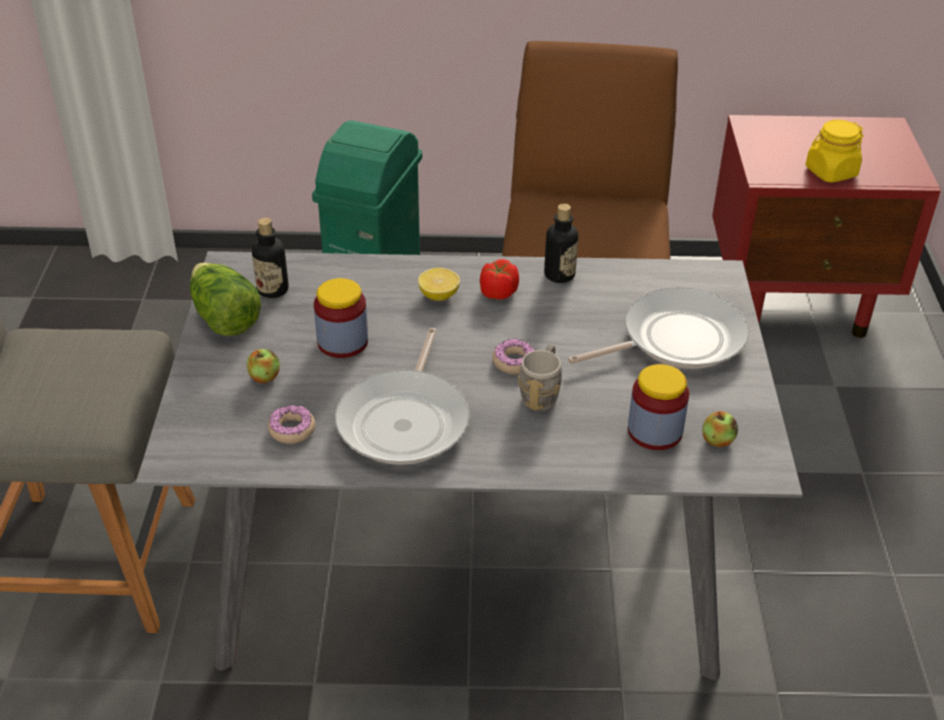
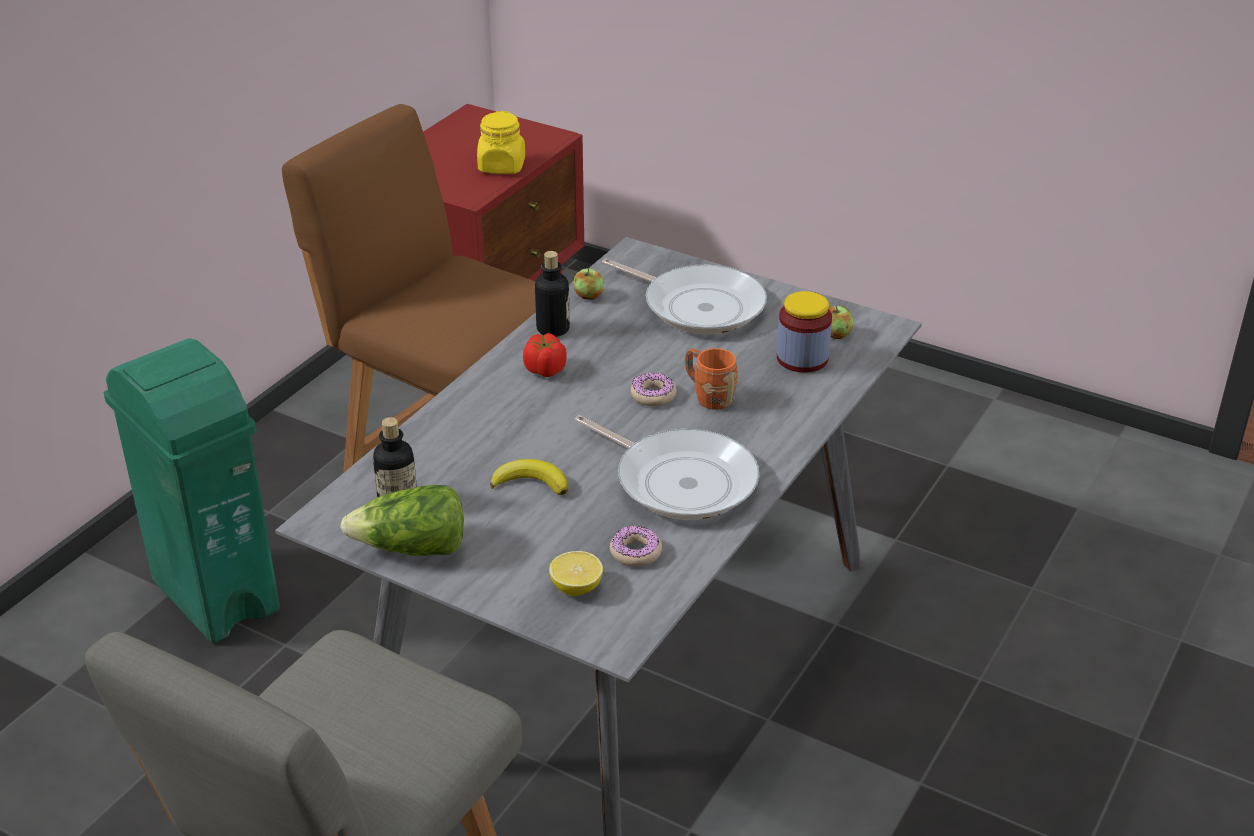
camera: 60 degrees left, 5 degrees down
(264, 377) = (539, 548): apple -> apple (588, 296)
(342, 342) = (531, 483): jar -> banana
(439, 296) = (516, 404): lemon -> lemon (576, 587)
(541, 394) = (708, 396): grey mug -> orange mug
(676, 339) = (698, 306): frying pan -> frying pan turned 120 degrees clockwise

